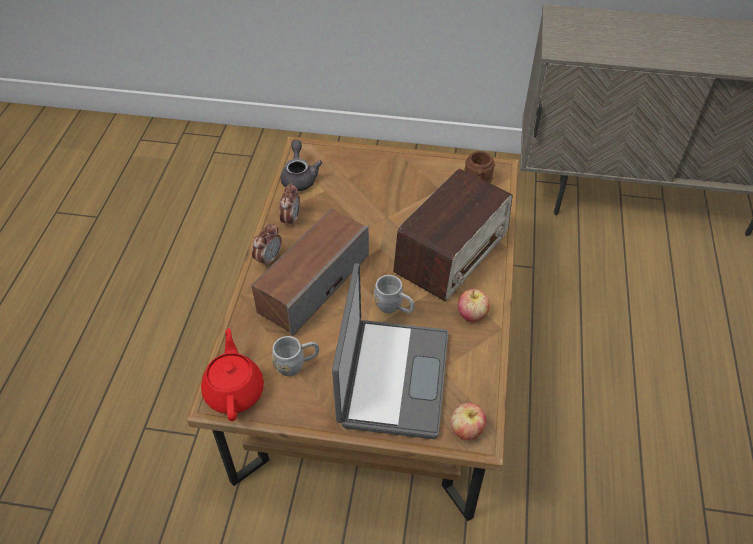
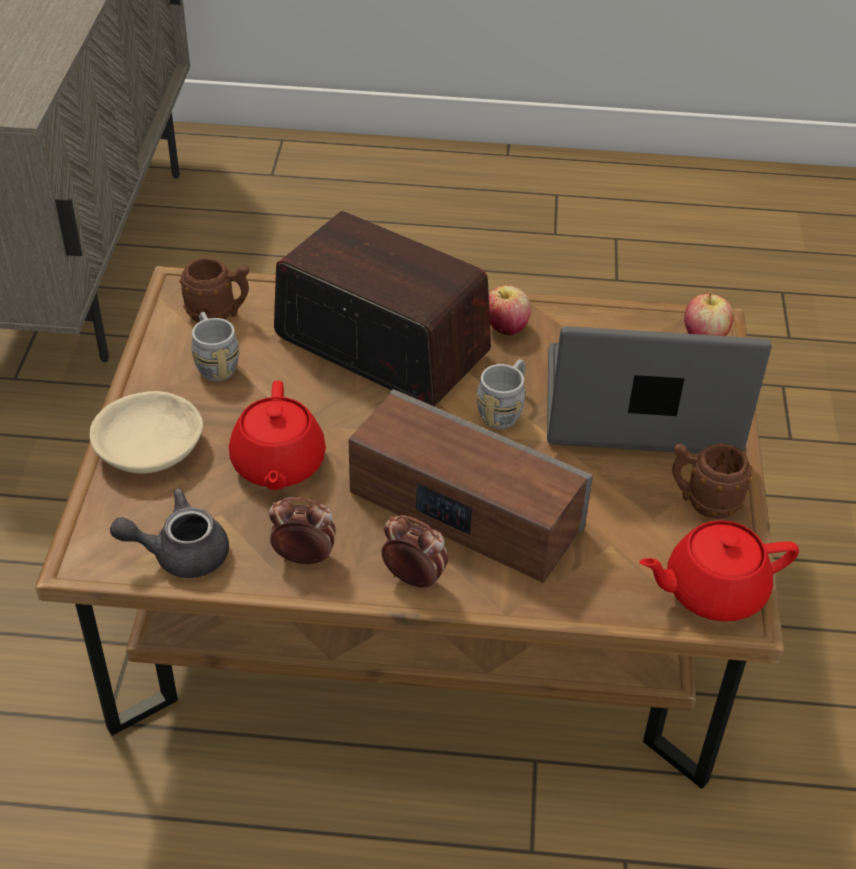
camera: 95 degrees left, 5 degrees down
(296, 364) = (640, 519): grey mug -> grey mug (214, 363)
(305, 399) = (703, 501): none -> brown mug
(355, 210) = (277, 465): none -> red teapot
(371, 164) = (151, 446): none -> beige bowl

